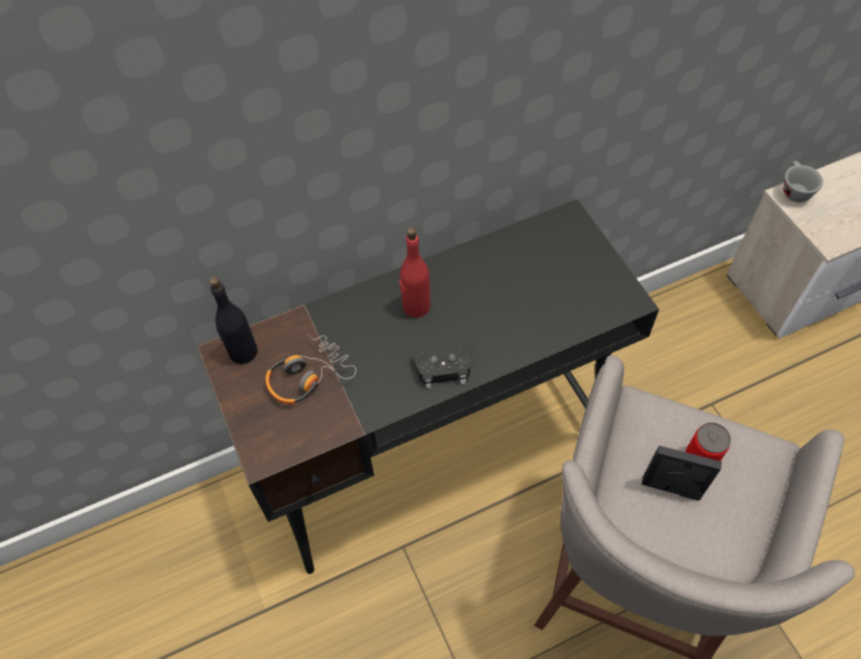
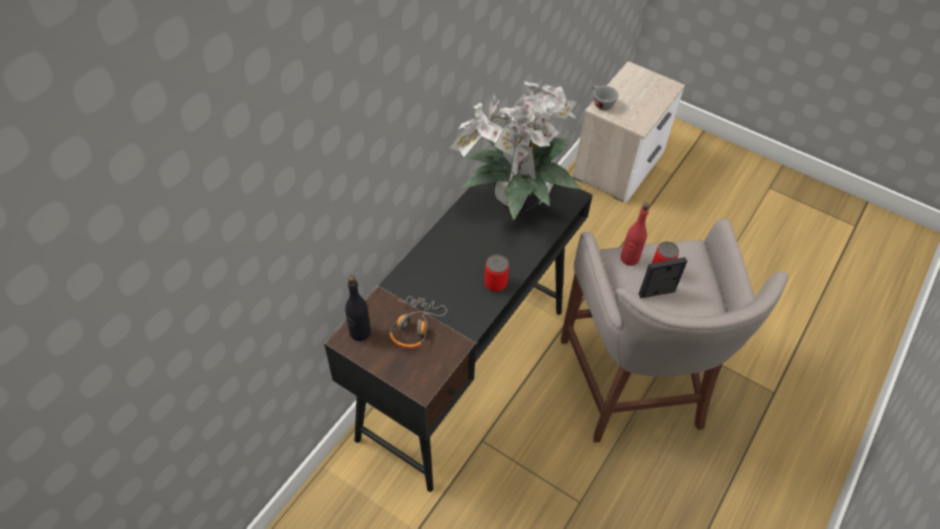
camera: 35 degrees left, 5 degrees down
(416, 306) = (451, 255): red bottle -> red bottle (629, 259)
(443, 370) = (495, 283): black game controller -> can
(543, 273) = (513, 202): none -> potted plant

